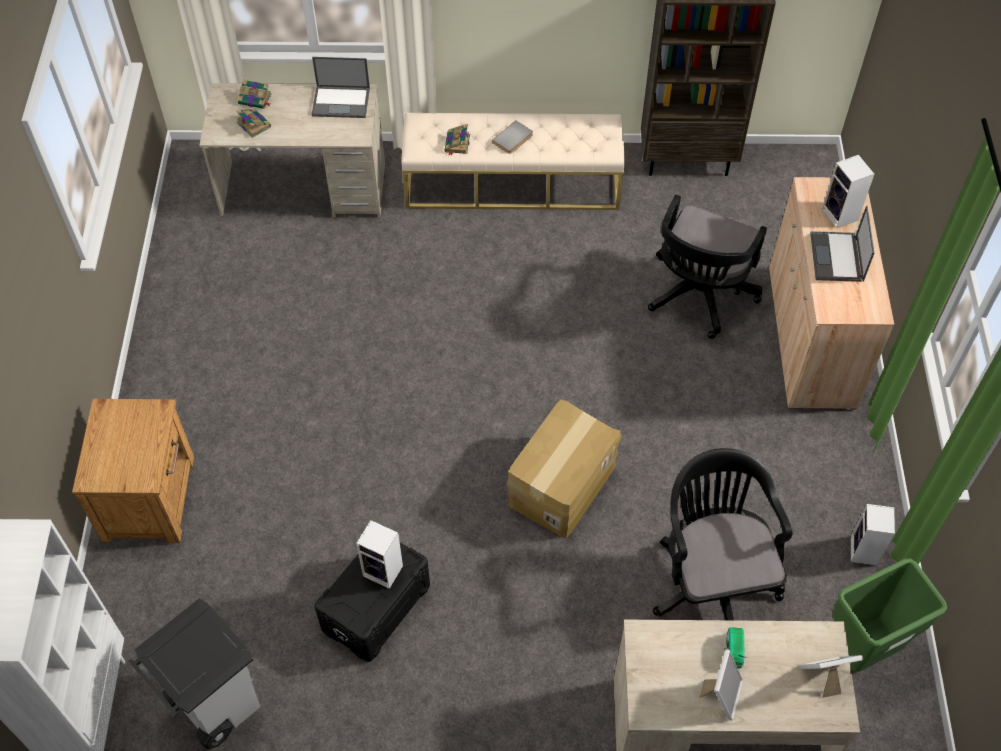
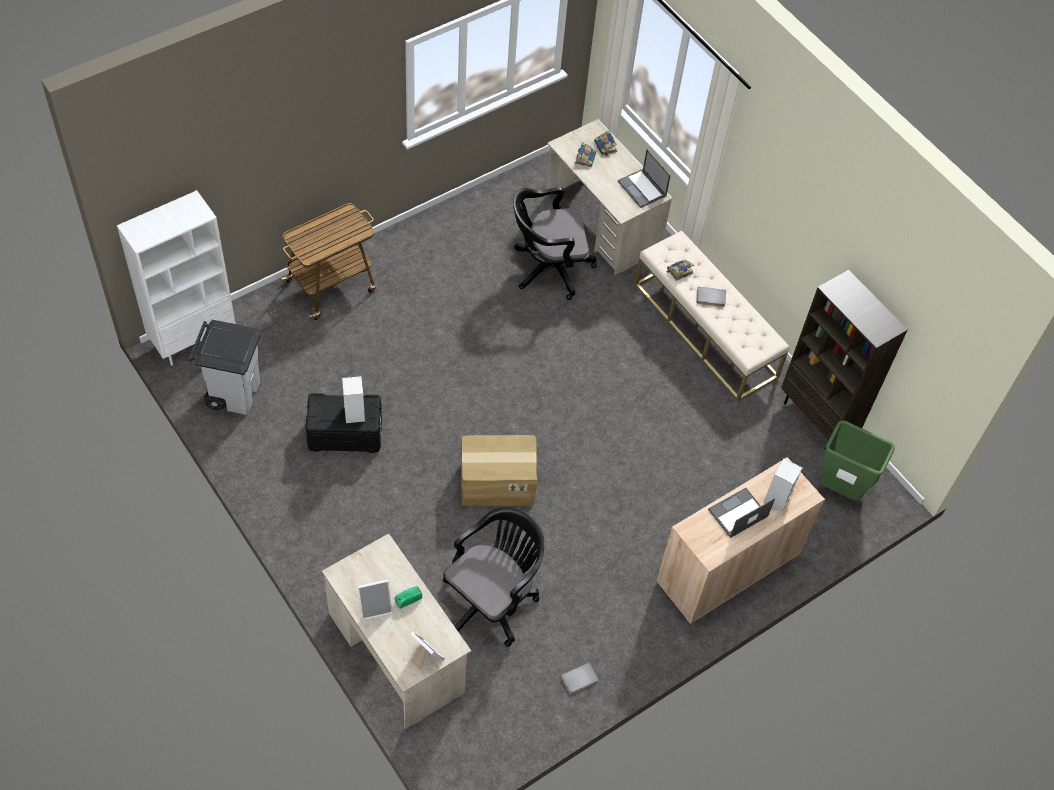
camera: 50 degrees right, 0 degrees up
(150, 497) = (332, 285): brown nightstand -> cart
(698, 297) = (704, 484): black office chair -> black office chair (547, 268)
(863, 650) = (506, 711): green trash can -> green trash can (841, 490)
(864, 552) = (580, 680): speaker -> grey book

